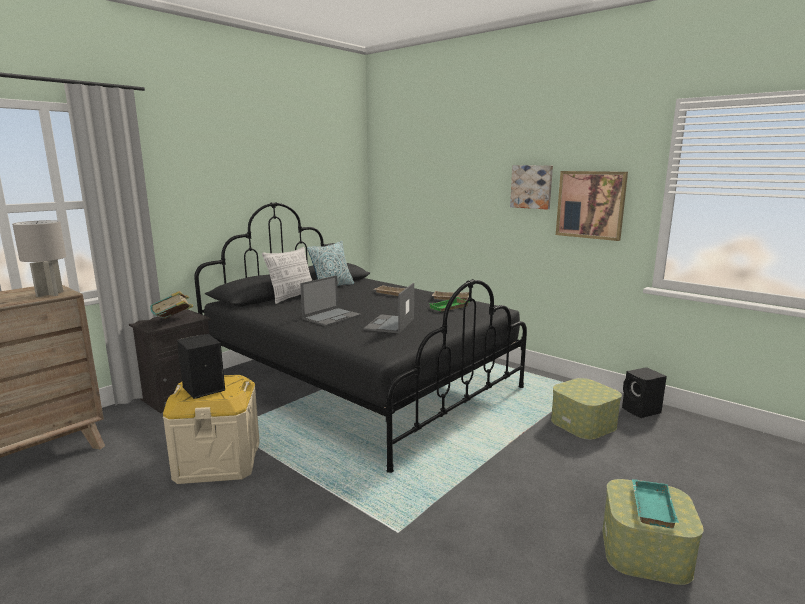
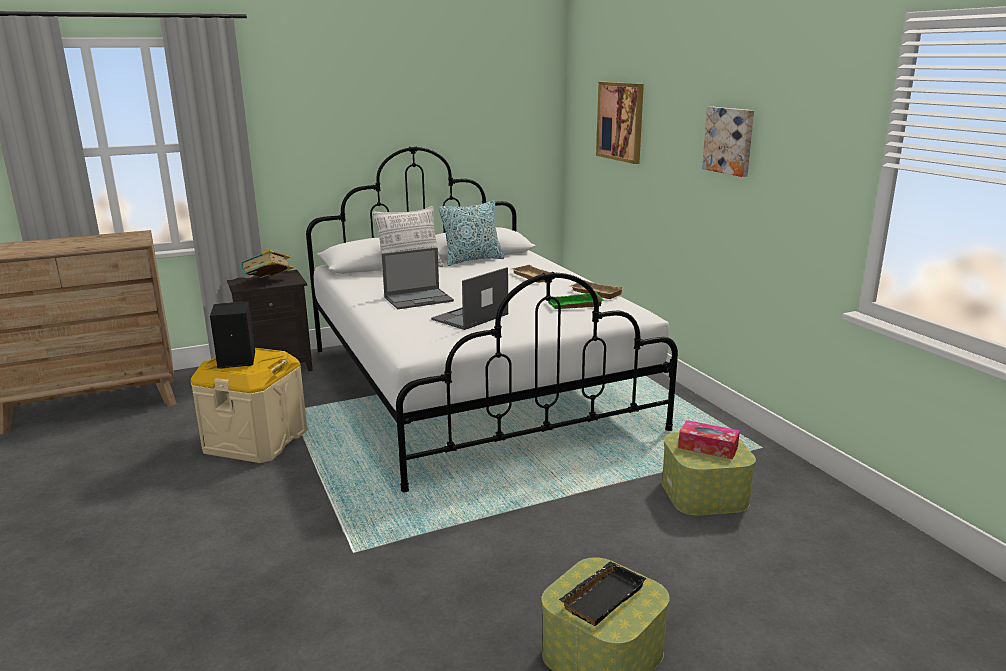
camera: 25 degrees right, 5 degrees up
(49, 294) = (126, 242): grey table lamp -> none
(360, 383) = (473, 386): black bed -> white bed
(585, 390) = (708, 447): none -> tissue box
(590, 204) = (794, 174): picture -> picture (620, 121)
(642, 411) = (814, 497): black speaker -> none
(650, 506) = (601, 596): turquoise tray -> black tray

